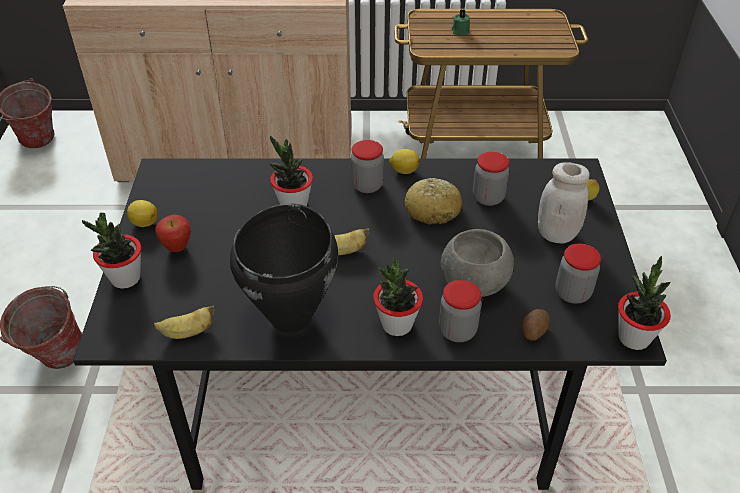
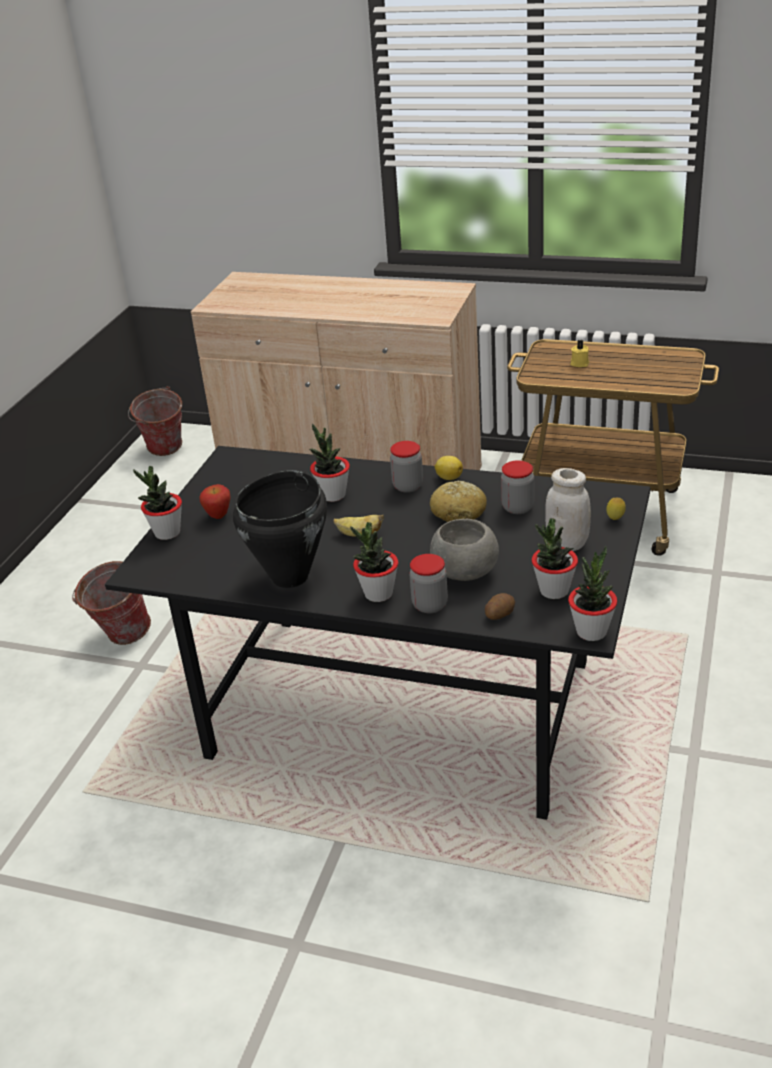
camera: 20 degrees right, 10 degrees down
(144, 222) = (199, 494): lemon -> none
(188, 332) = (201, 577): banana -> none
(460, 31) = (579, 363): green candle -> yellow candle
(572, 293) = (554, 591): jar -> potted plant

